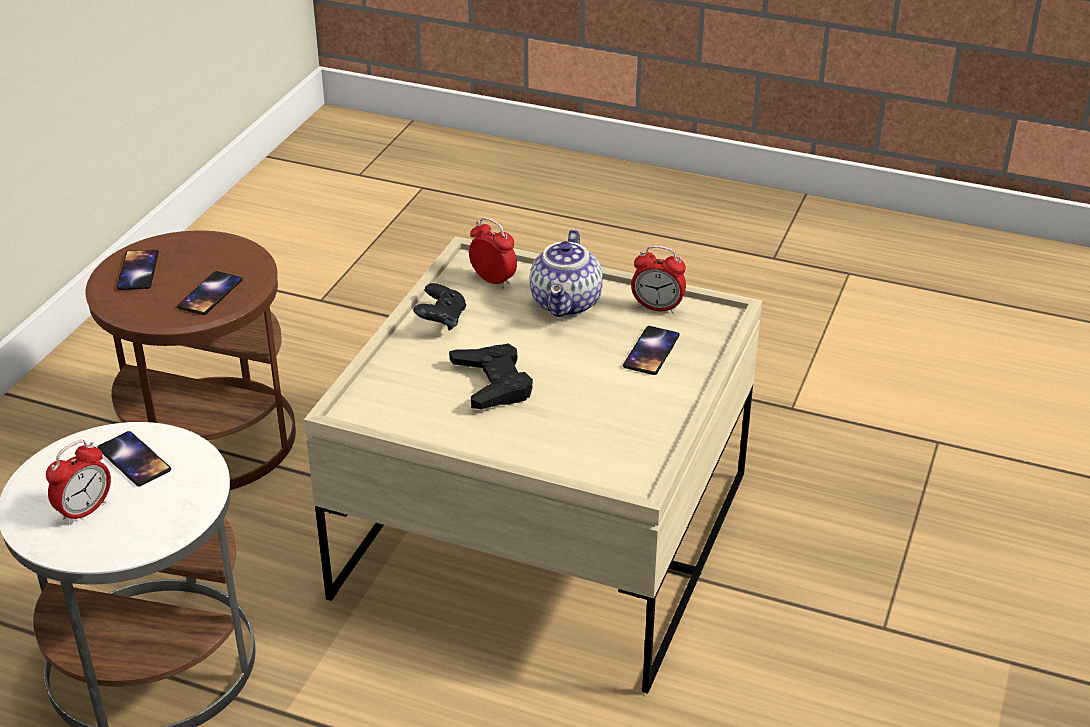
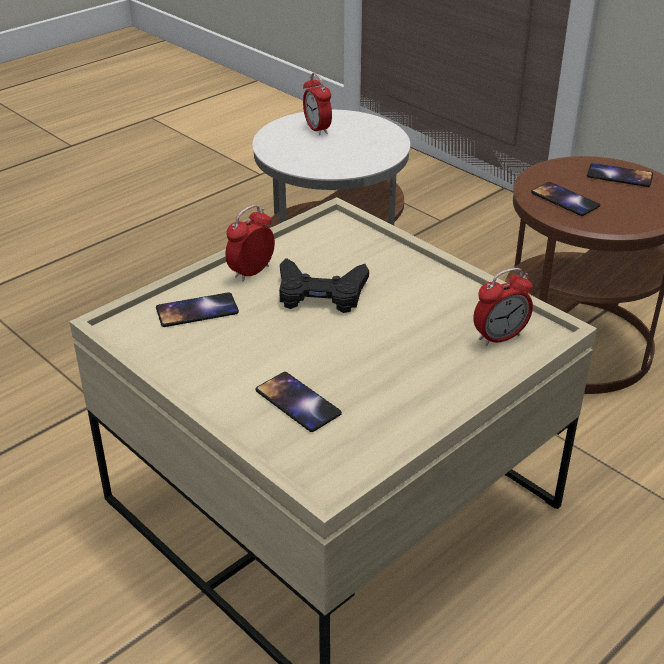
camera: 115 degrees right, 0 degrees up
(134, 459) = (357, 148): phone -> phone (197, 311)
(441, 321) = (440, 290): black game controller -> none
(567, 304) = (423, 373): teapot -> none
(657, 307) = (376, 436): alarm clock -> alarm clock (251, 272)

